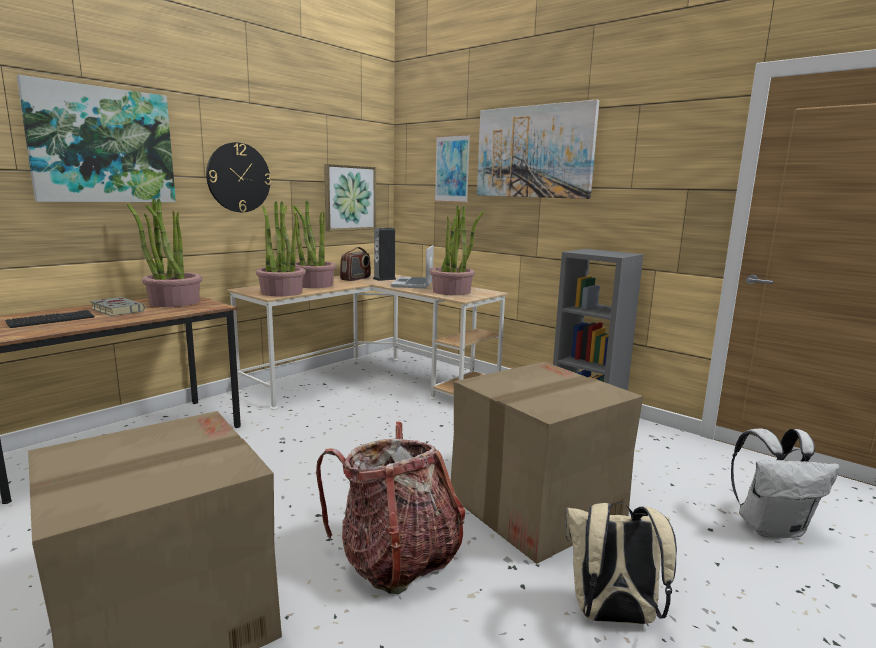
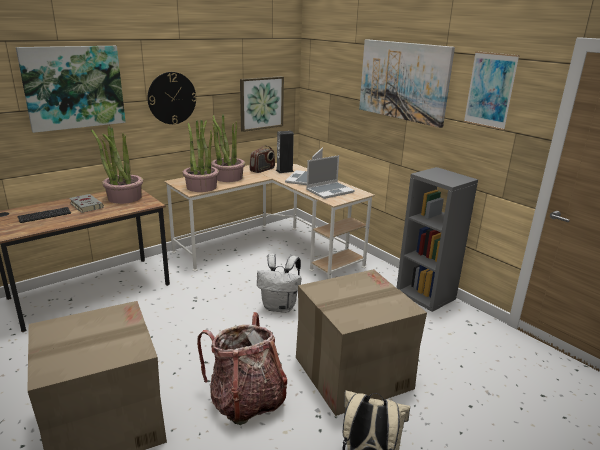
camera: 10 degrees right, 10 degrees up
(452, 169) = (342, 83): picture -> picture (490, 90)
(452, 291) = (330, 191): potted plant -> laptop
(771, 527) = (518, 410): white backpack -> white backpack (280, 307)

